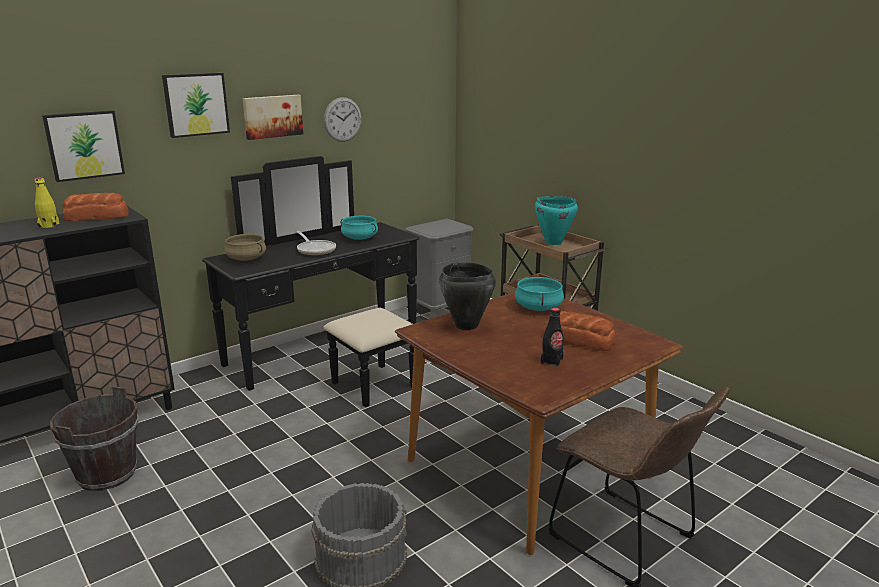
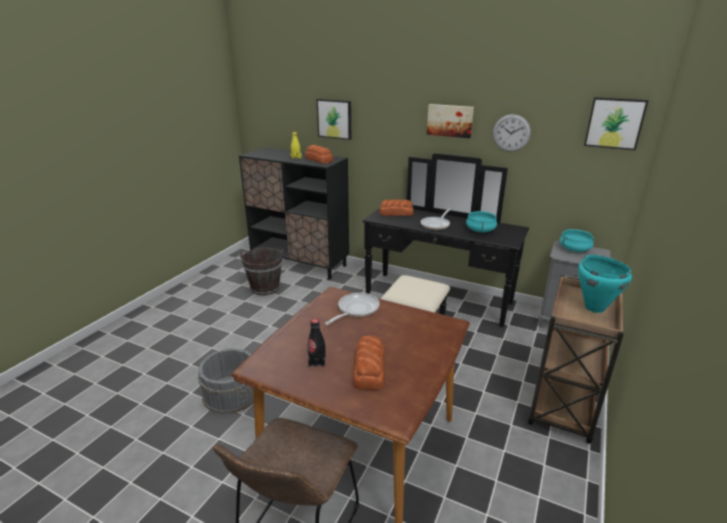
camera: 65 degrees right, 5 degrees up
(196, 104) = (398, 104): picture -> picture (614, 123)
(246, 259) = (395, 213): beige cooking pot -> bread
(466, 326) = (356, 310): black cooking pot -> frying pan
(539, 307) = (422, 334): turquoise cooking pot -> turquoise cooking pot (574, 249)

